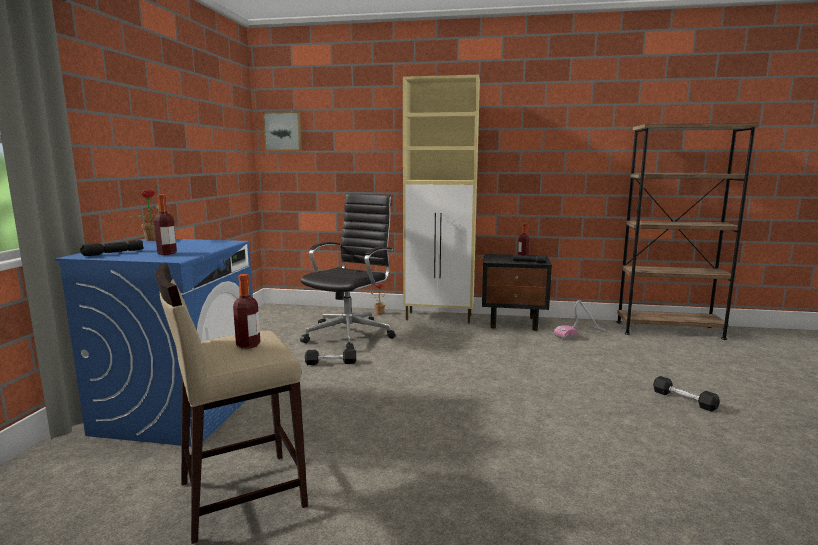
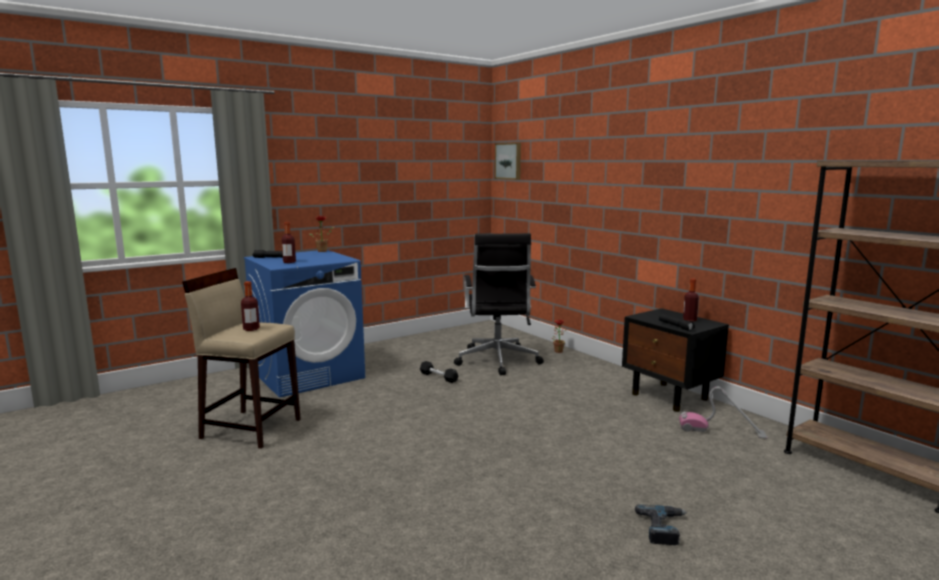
camera: 45 degrees right, 0 degrees up
(350, 334) = (497, 361): black office chair -> black office chair turned 105 degrees clockwise
(439, 318) = (604, 370): beige cabinet -> none
(684, 400) = (664, 528): black dumbbell -> power drill

